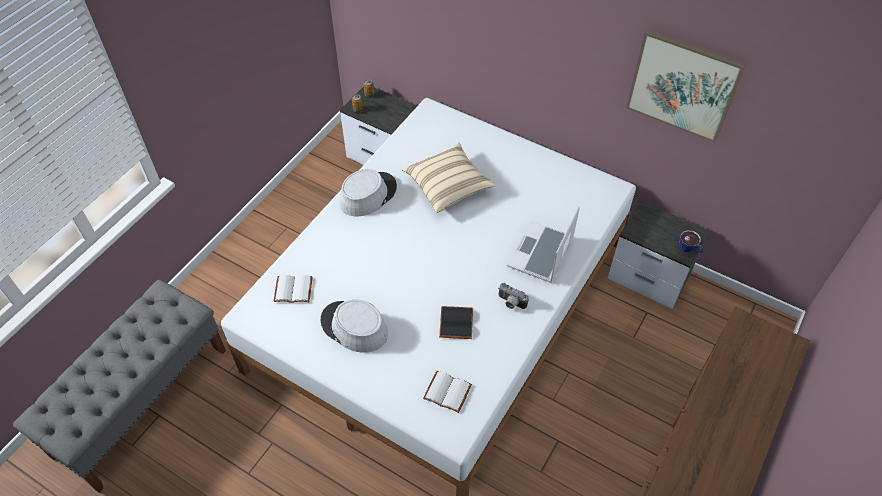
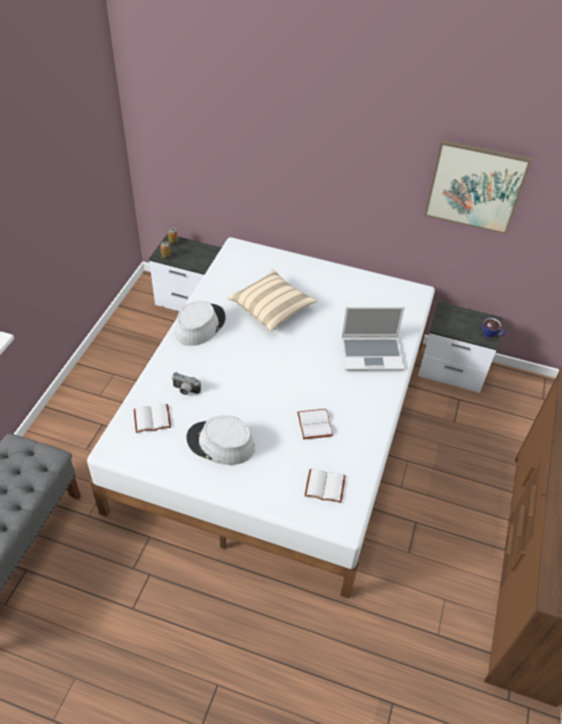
camera: 15 degrees left, 5 degrees down
(455, 322) = (313, 424): black book -> white book
(510, 303) = (358, 400): camera -> camera (185, 391)
(541, 254) = (372, 354): laptop -> laptop turned 105 degrees counterclockwise

